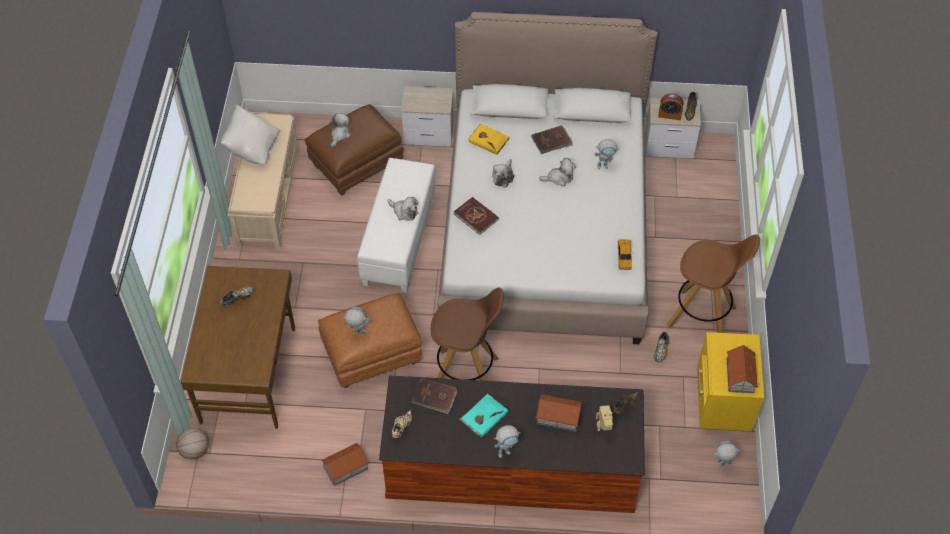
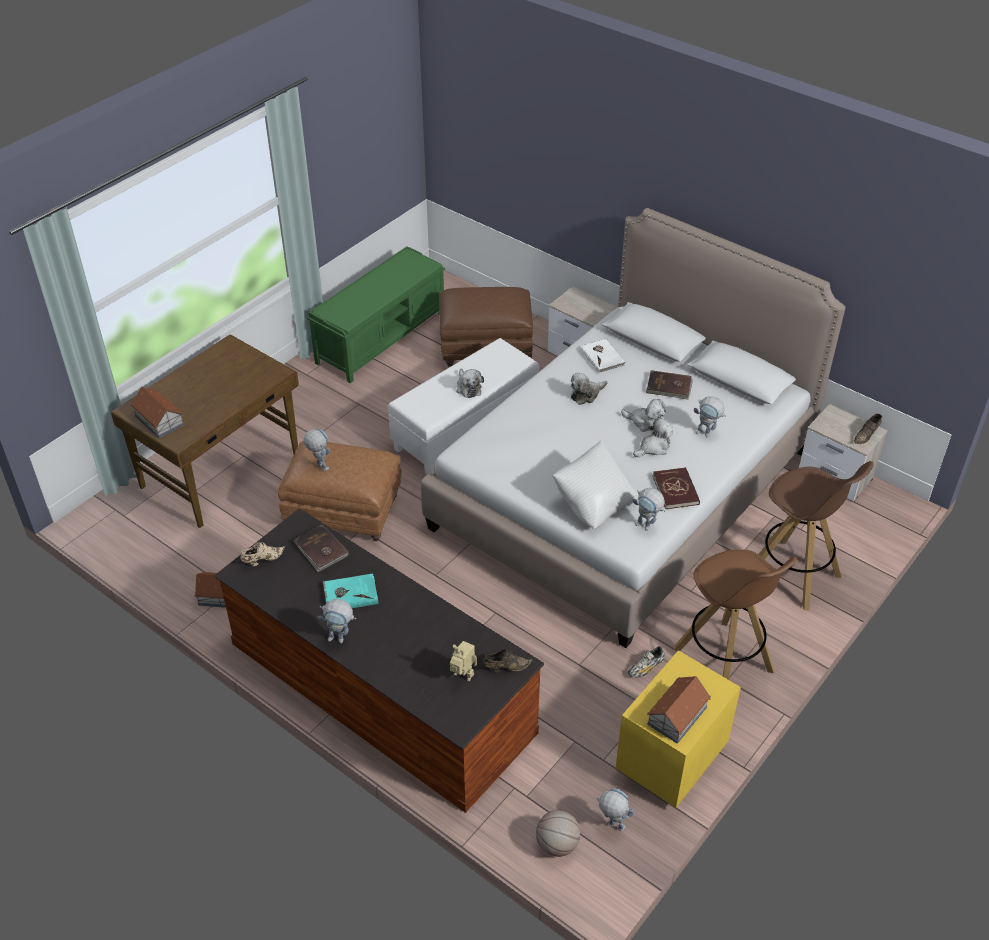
camera: 35 degrees right, 10 degrees down
(194, 451) = (114, 507): basketball -> basketball (557, 844)
(237, 299) = (227, 372): shoe -> none
(252, 148) = (379, 274): white pillow -> white pillow (594, 504)
(268, 196) = (382, 337): beige bench -> green bench
(339, 135) = (469, 298): plush toy -> plush toy (653, 447)
(466, 375) = (416, 578): brown stool -> brown stool (794, 575)
(476, 217) = (522, 415): red book -> red book (676, 490)
(488, 140) = (602, 357): yellow book -> white book
(559, 417) = (426, 637): toy house -> toy house (159, 421)
(624, 257) = (647, 527): toy car -> toy robot
(669, 115) = (837, 429): alarm clock -> none

